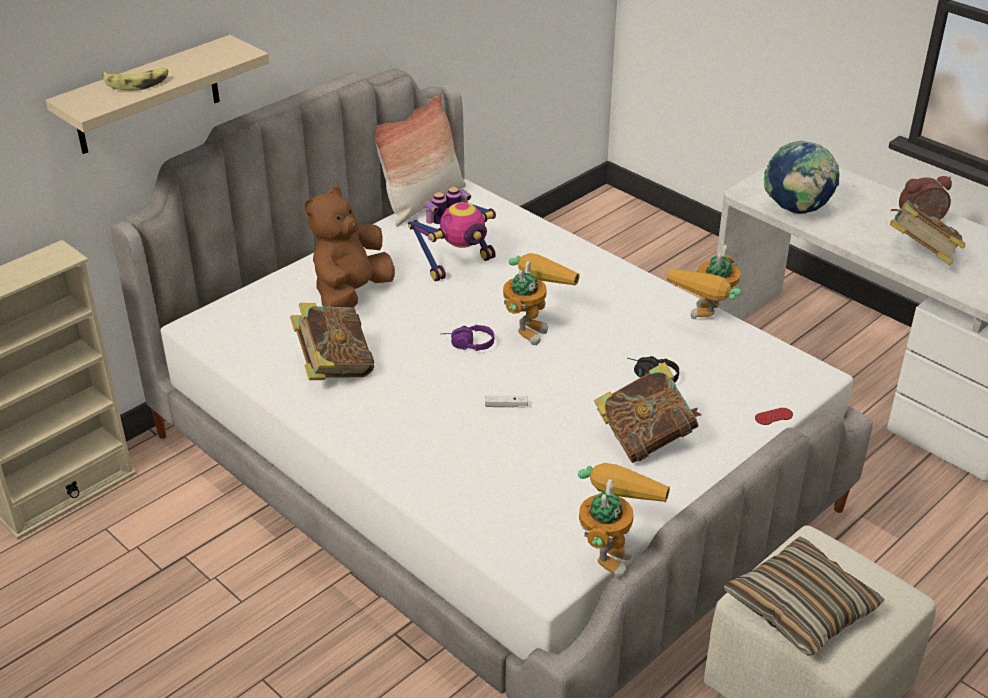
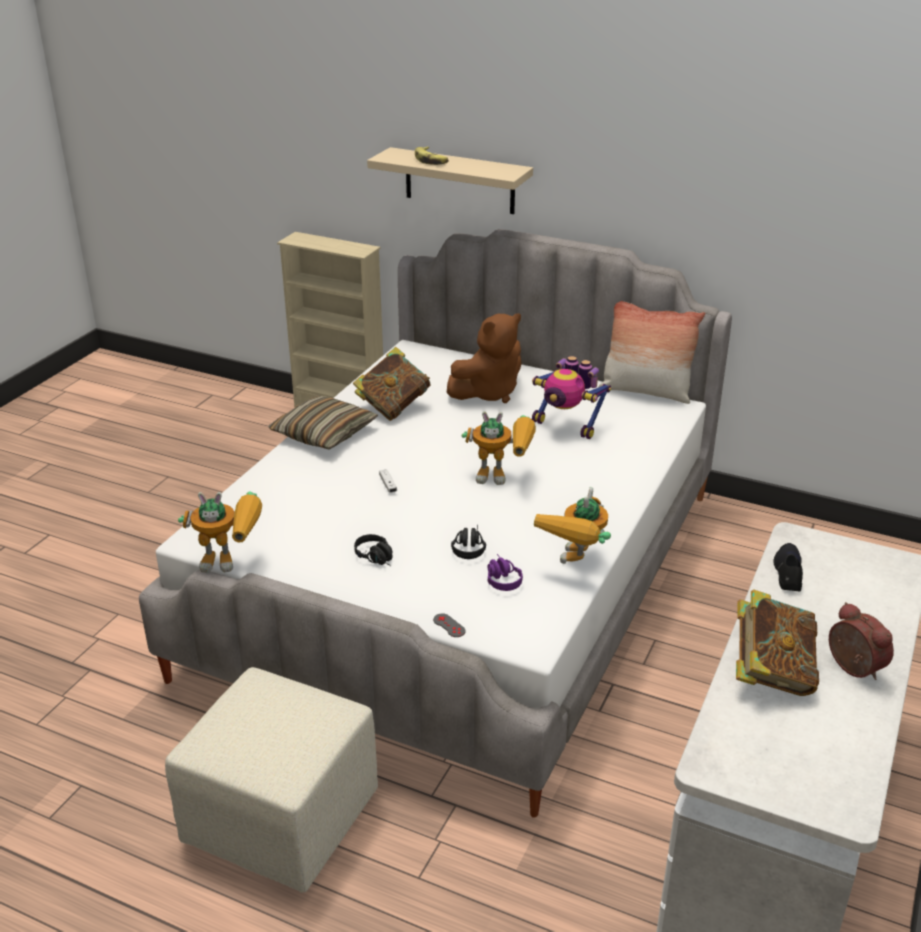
camera: 70 degrees right, 5 degrees down
(351, 295) = (488, 392): brown plush toy -> brown plush toy turned 135 degrees clockwise
(467, 345) = (456, 453): purple headphones -> purple headphones (500, 578)
(645, 440) = (378, 558): book -> black headphones
(706, 321) = (576, 565): toy robot -> toy robot turned 75 degrees counterclockwise
(773, 416) = (449, 625): red game controller -> grey game controller
(796, 211) = (788, 572): globe -> black shoe
(801, 607) = (250, 711): pillow -> pillow (324, 433)

